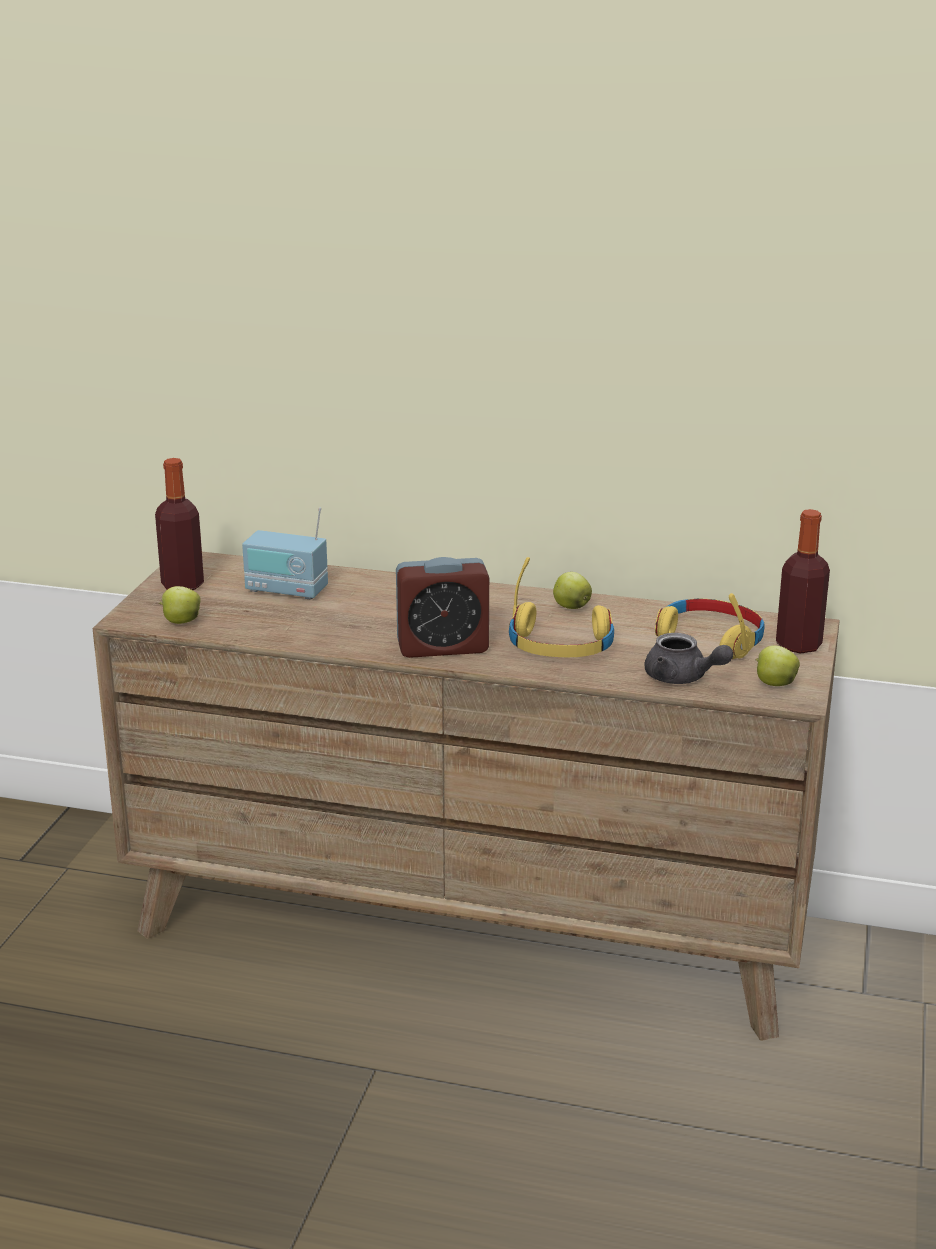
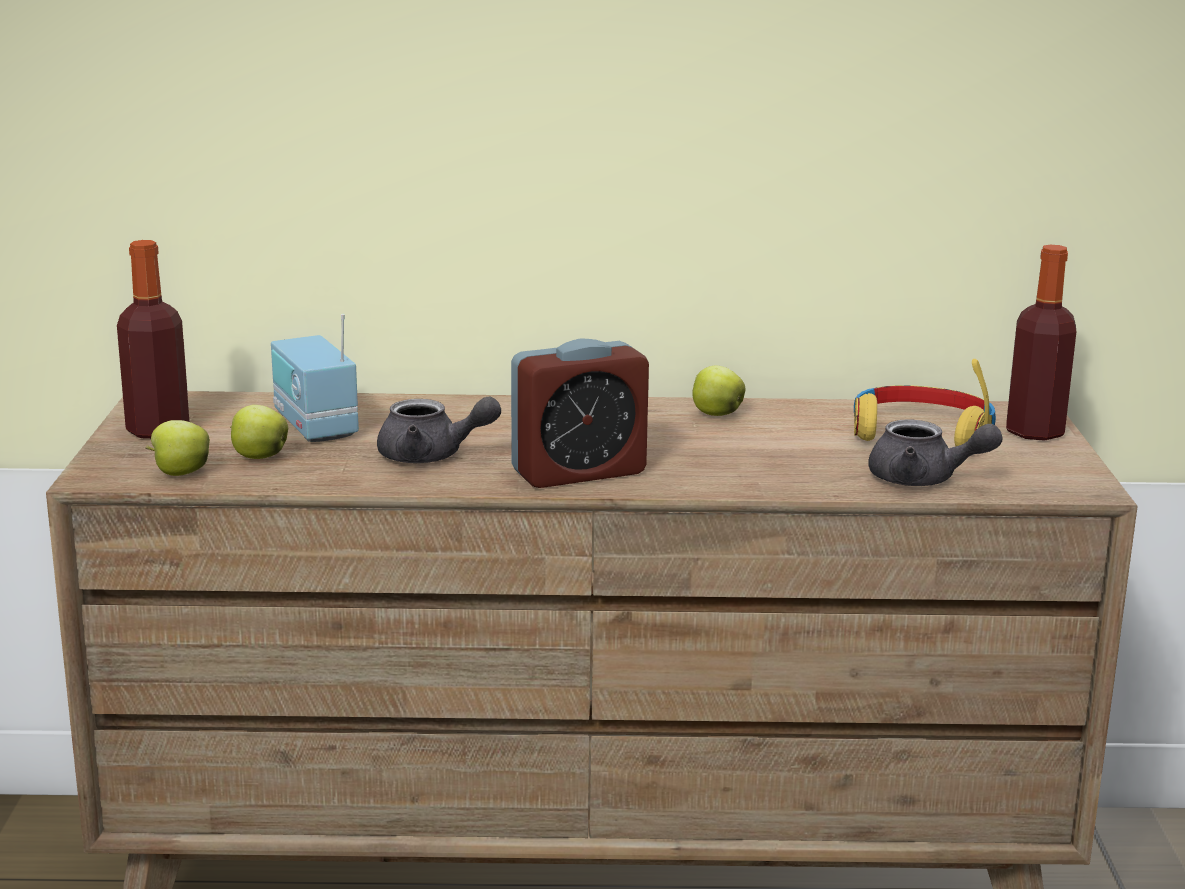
camera: 15 degrees left, 5 degrees down
(286, 591) = (314, 426): radio -> radio turned 60 degrees clockwise
(351, 624) = (431, 456): none -> grey teapot
(561, 646) = (737, 457): yellow headphones -> none
(774, 684) = (1043, 475): apple -> apple (258, 457)

